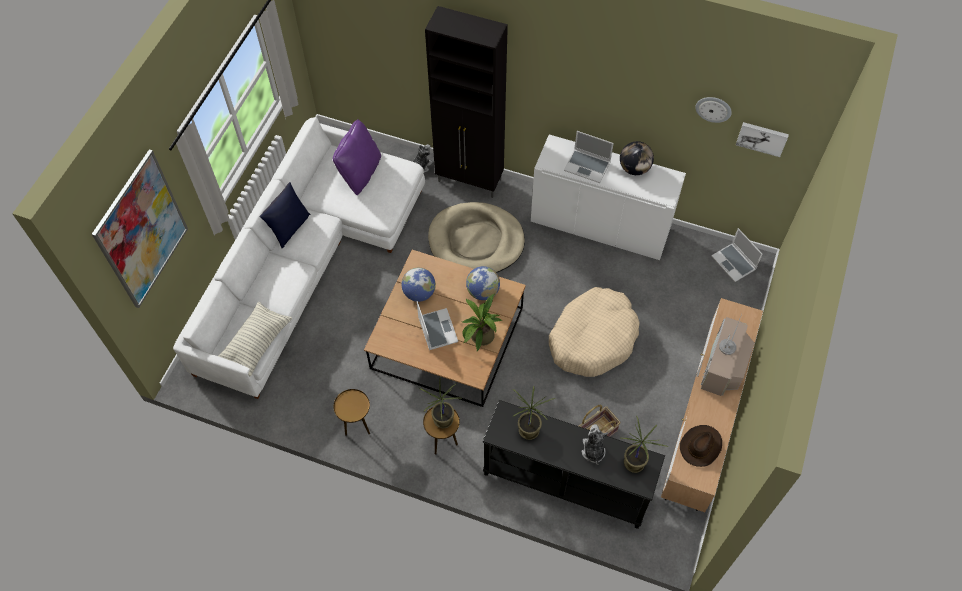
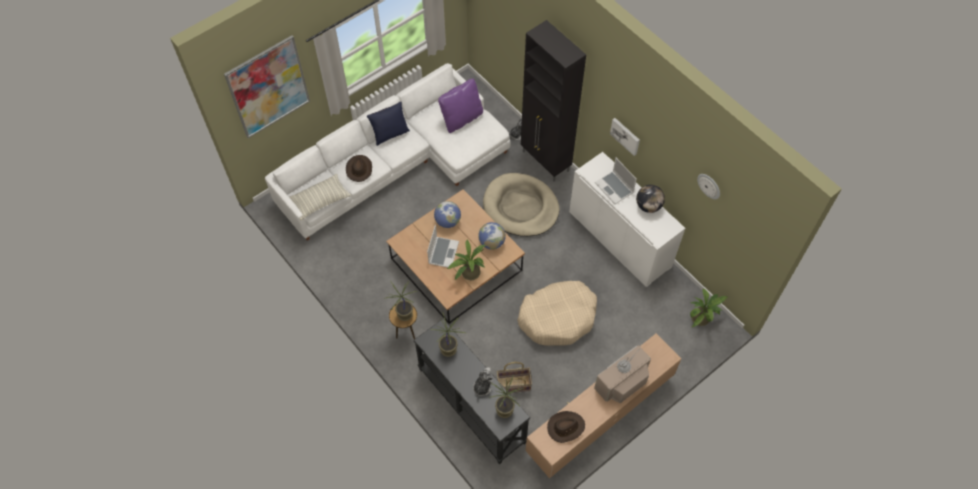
camera: 30 degrees right, 0 degrees up
(279, 284) = (359, 169): none -> brown hat
(357, 428) = (357, 293): brown side table -> none
(734, 263) = (702, 318): laptop -> potted plant
(762, 138) = (738, 225): picture -> picture (625, 136)

